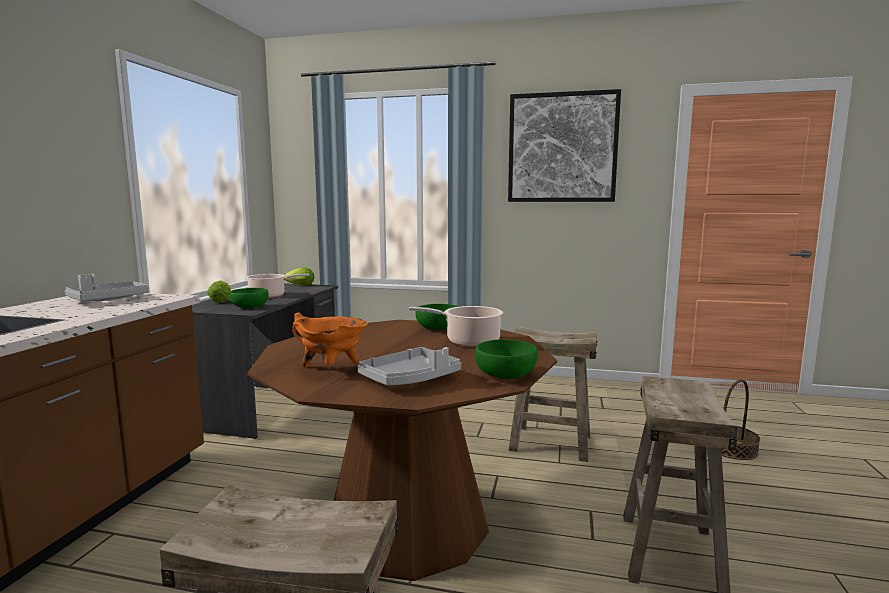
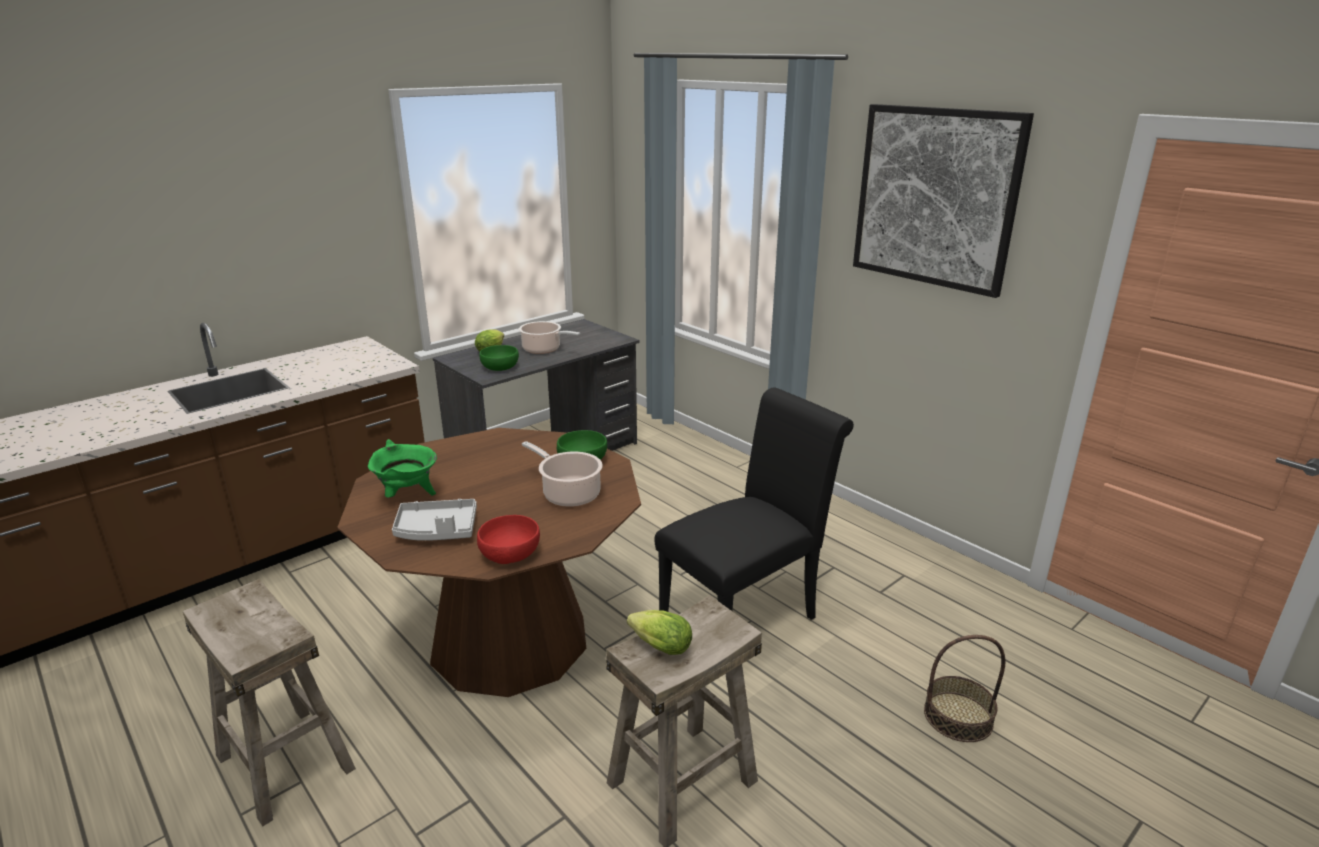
camera: 35 degrees right, 15 degrees up
(107, 300) = (351, 358): grey tray -> none
(299, 286) = (599, 332): lettuce -> lettuce (657, 646)
(331, 369) = (408, 496): orange cooking pot -> green cooking pot
(505, 374) = (511, 554): green bowl -> red bowl
(551, 442) = (746, 613): beige stool -> black chair

